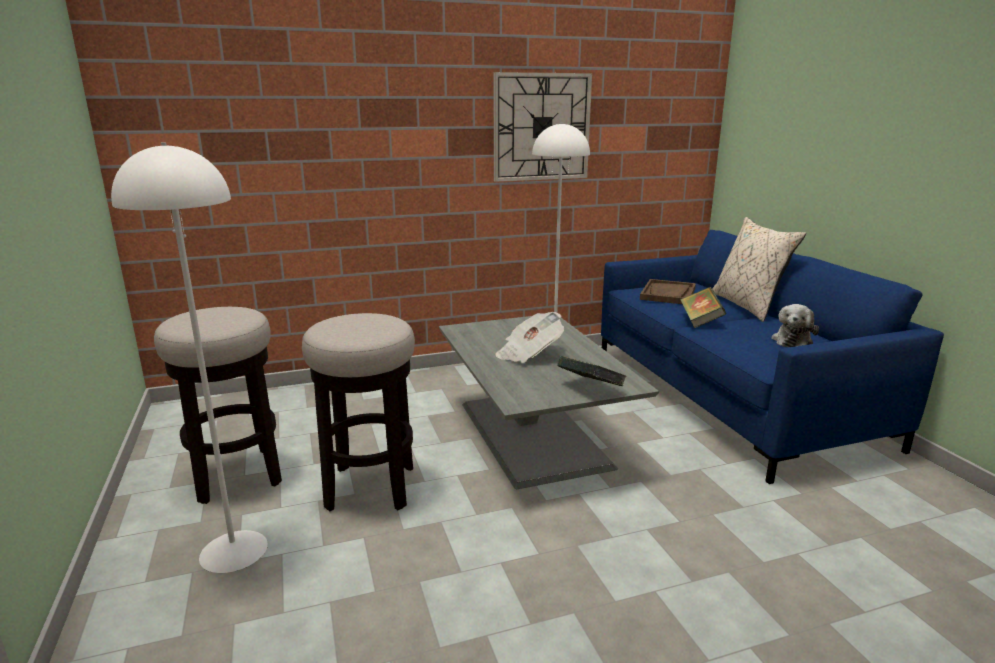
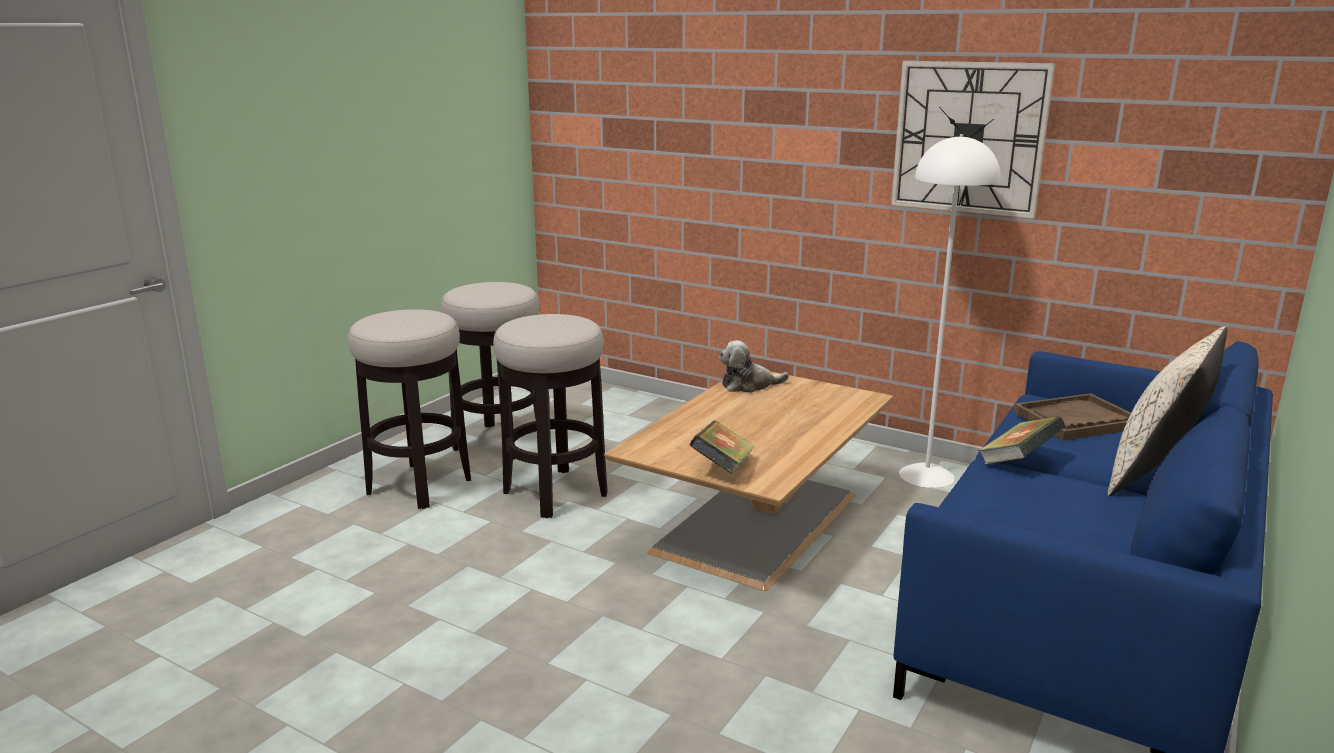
camera: 50 degrees right, 0 degrees up
(234, 550) = (419, 486): white floor lamp -> stool
(529, 354) = (753, 419): newspaper -> none
(534, 435) = (755, 524): grey coffee table -> brown coffee table
(792, 341) = (1071, 528): plush toy -> plush toy (749, 385)

